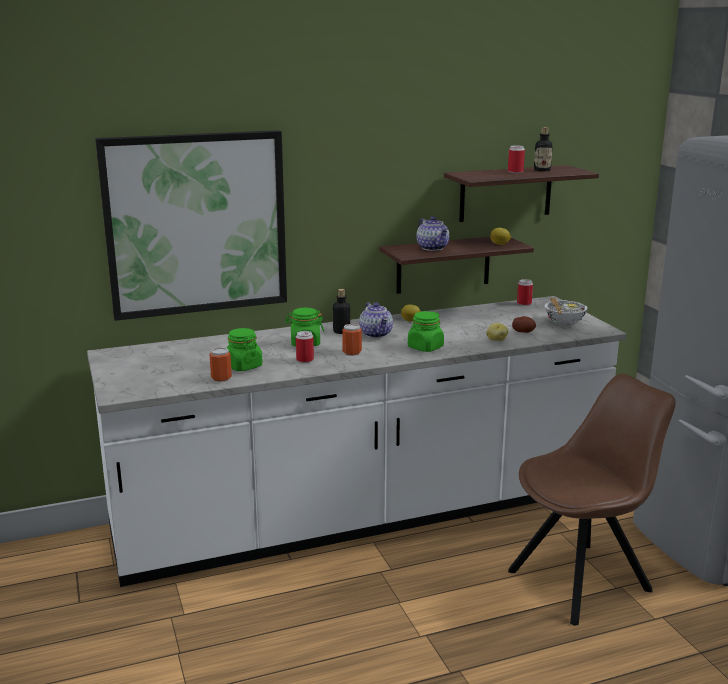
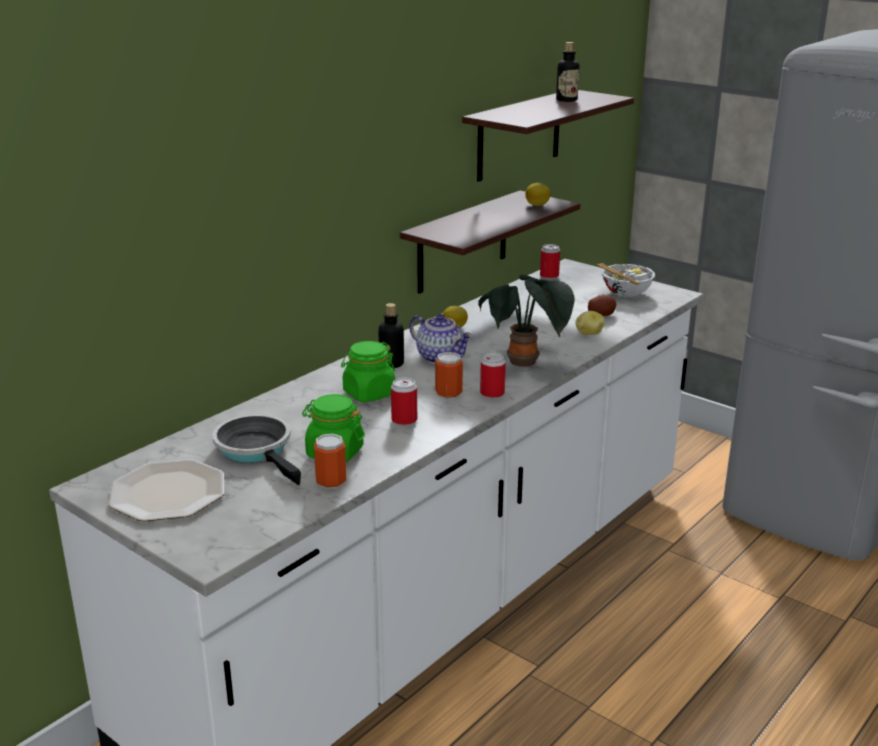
camera: 30 degrees left, 5 degrees up
(136, 364) = (167, 492): none -> plate
(196, 224) = (184, 244): picture -> none
(205, 356) = (257, 450): none -> frying pan
(425, 347) = (525, 363): green jar -> potted plant
(433, 248) = (471, 223): teapot -> none
(515, 172) = (544, 106): can -> can (492, 393)
(581, 581) = (742, 603): brown chair -> none

